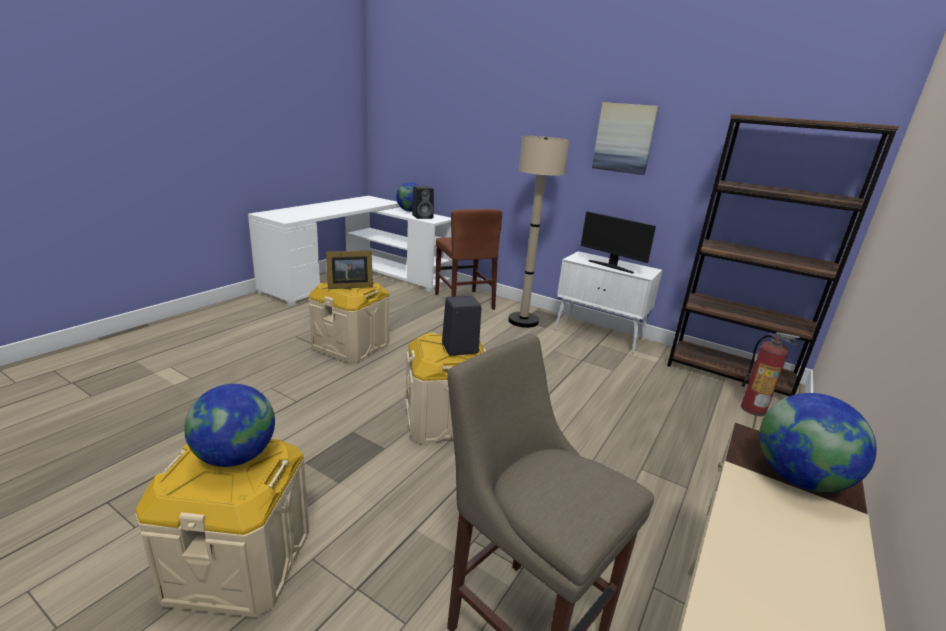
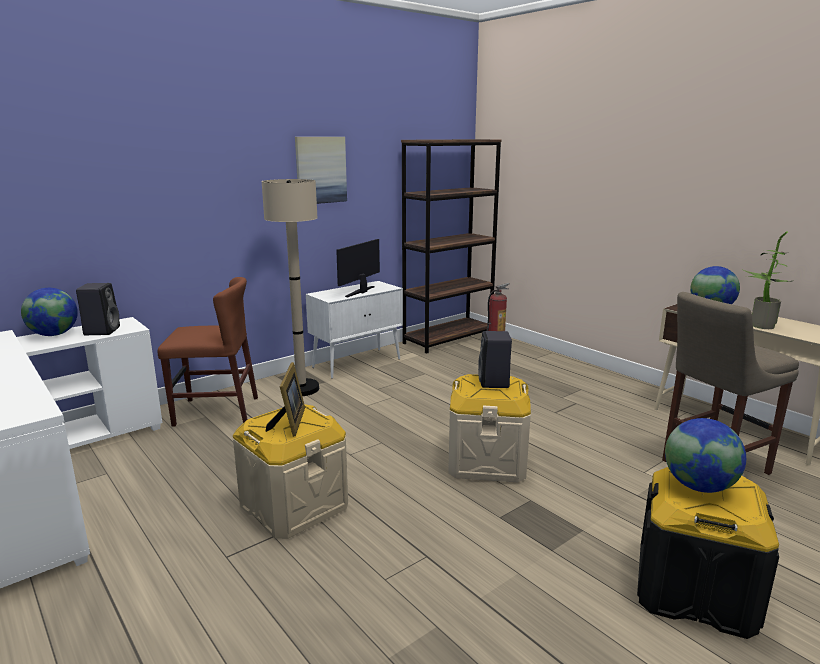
camera: 70 degrees left, 5 degrees down
(239, 562) = (694, 590): beige storage box -> black storage box
(611, 266) = (361, 292): monitor -> monitor turned 150 degrees clockwise
(740, 530) = (758, 326): none -> potted plant

